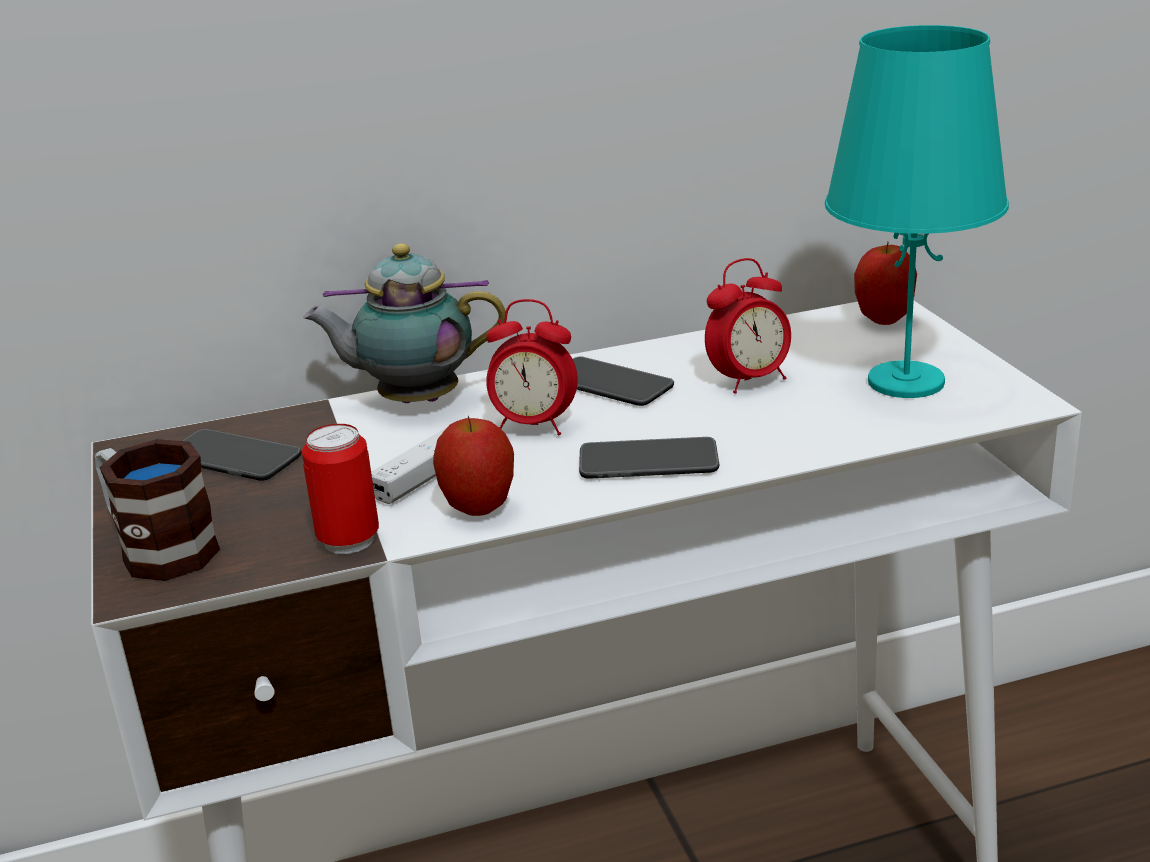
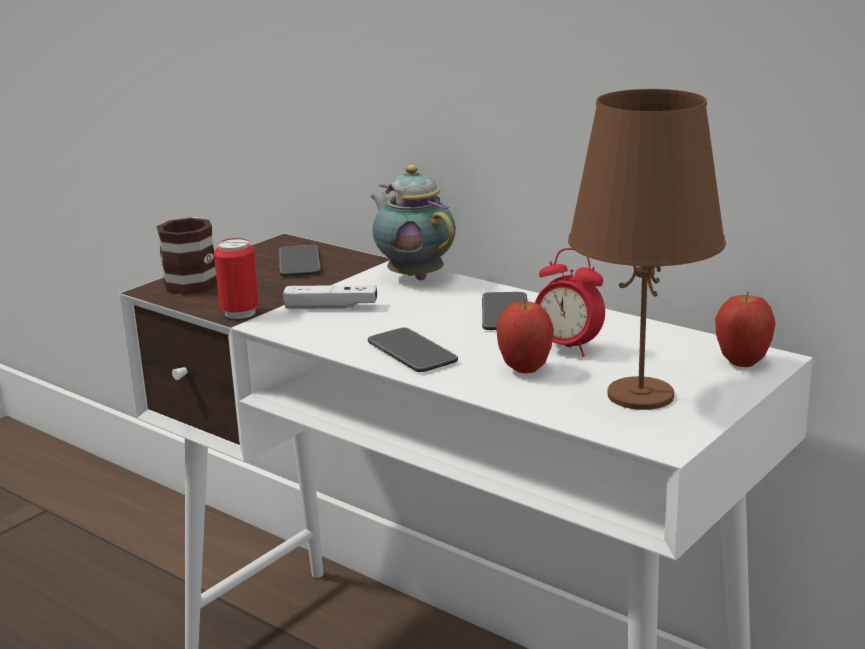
camera: 55 degrees right, 5 degrees down
(479, 510) = (303, 329): apple -> apple (525, 370)
(533, 426) = (420, 312): alarm clock -> none
(906, 381) = (641, 395): turquoise table lamp -> brown table lamp

